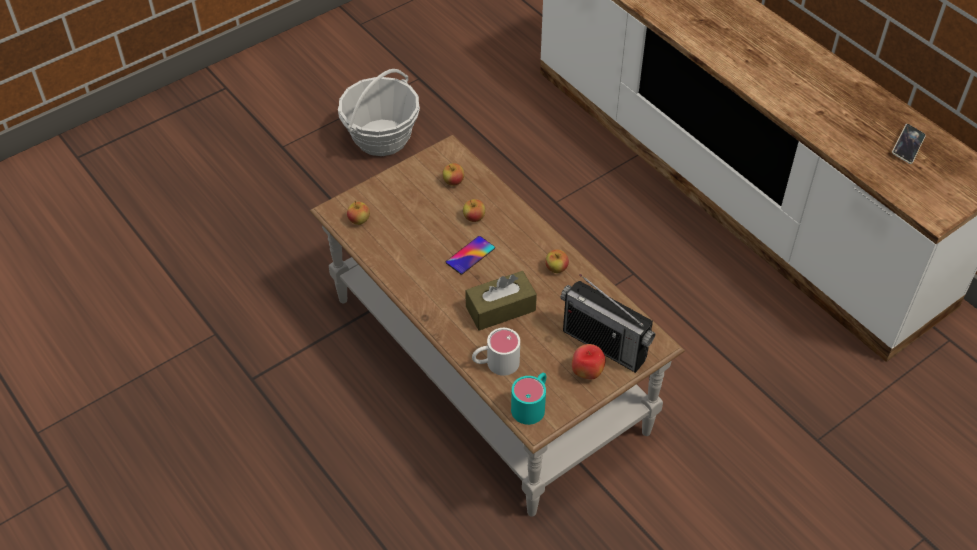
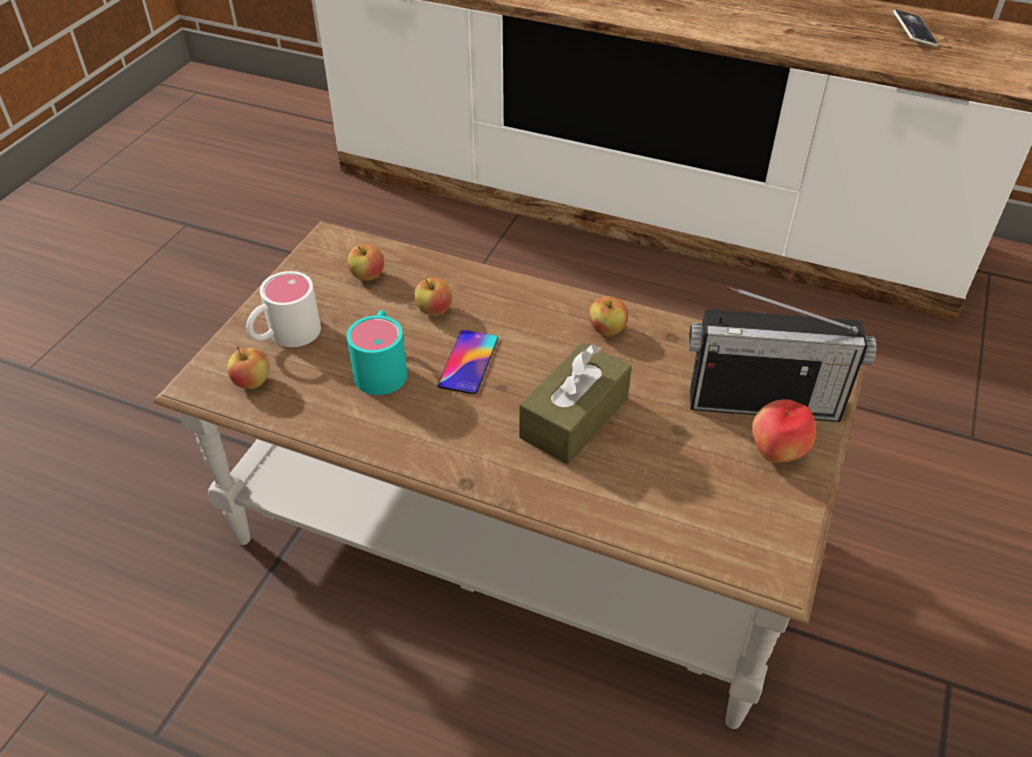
camera: 30 degrees left, 5 degrees down
(381, 138) = (176, 306): basket -> none
(495, 363) = (634, 503): white mug -> white mug (285, 335)
(532, 404) = (743, 541): turquoise mug -> turquoise mug (382, 366)

